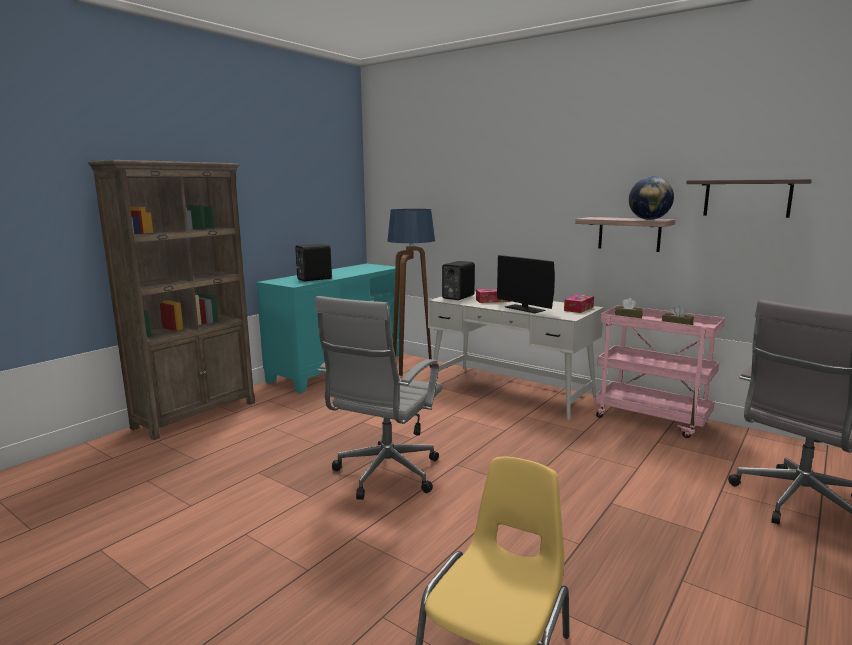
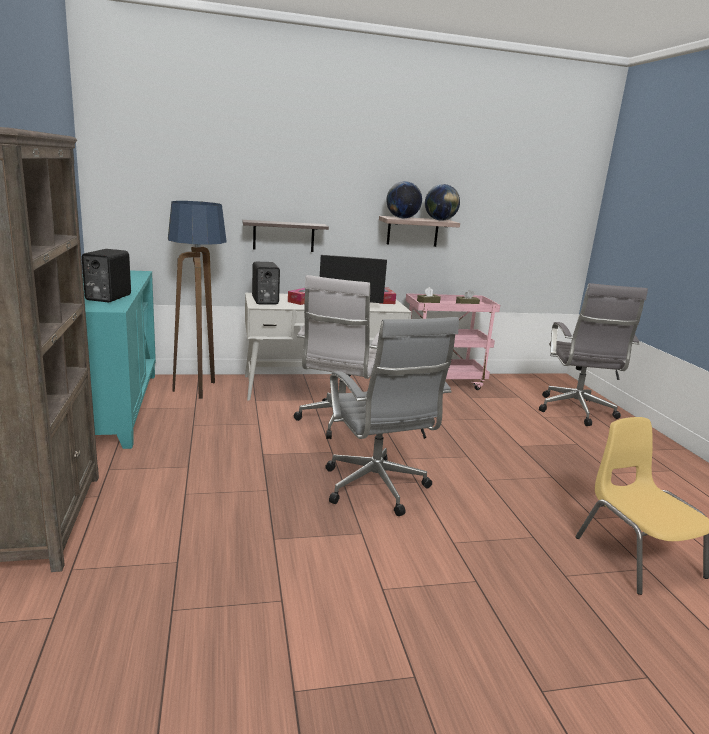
camera: 50 degrees left, 5 degrees up
(463, 420) = (338, 423): none -> white office chair
(601, 218) = (402, 218): none -> globe
(747, 198) = (496, 205): shelf -> shelf (283, 236)

